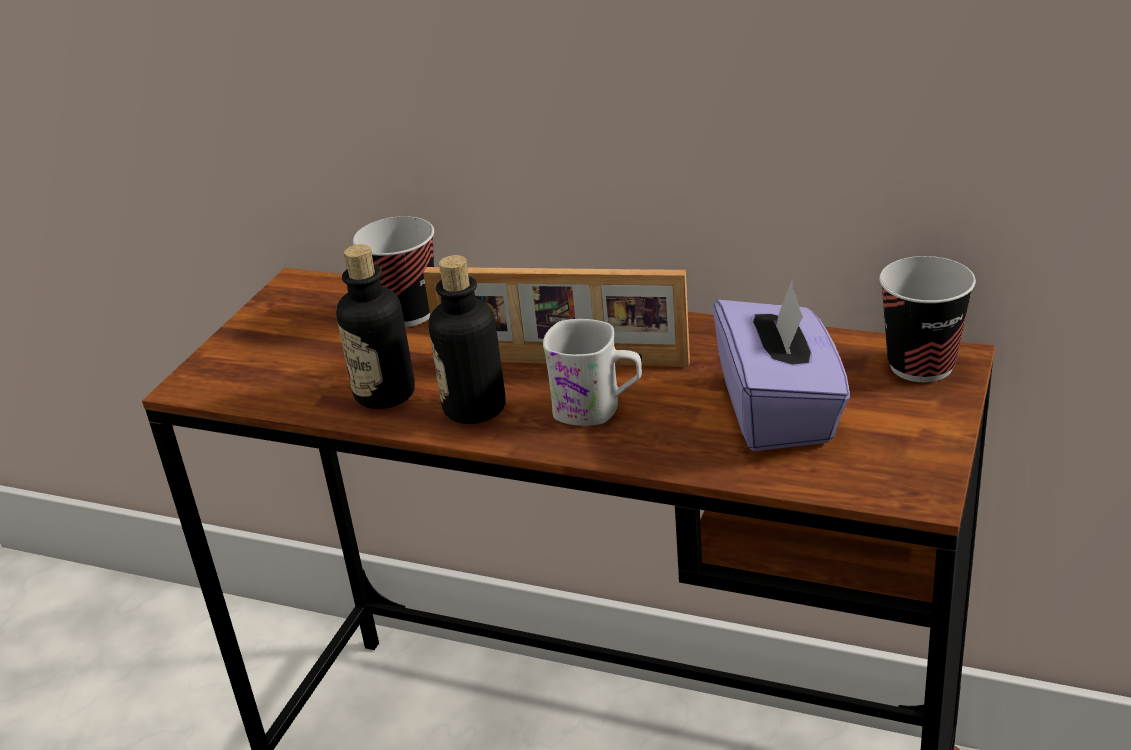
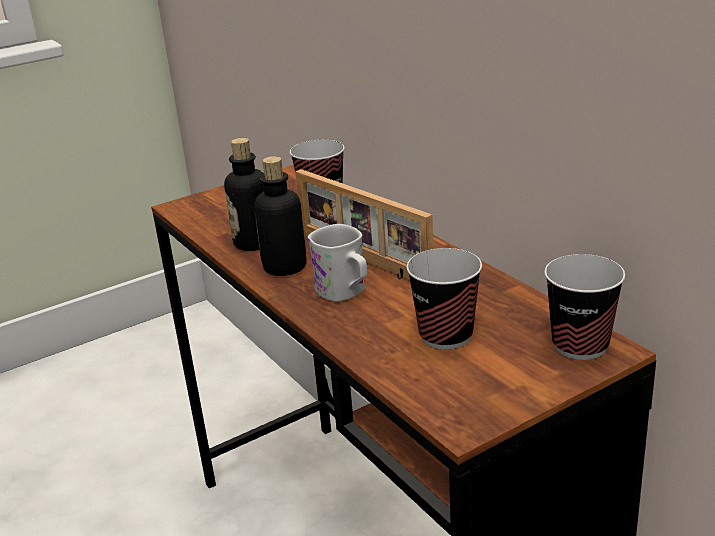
camera: 35 degrees right, 5 degrees down
(779, 411) = (446, 336): purple tissue box -> cup

